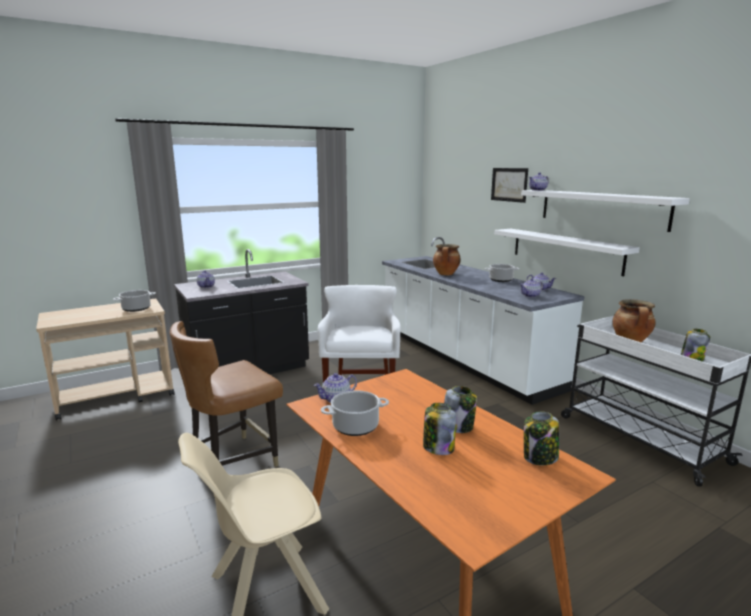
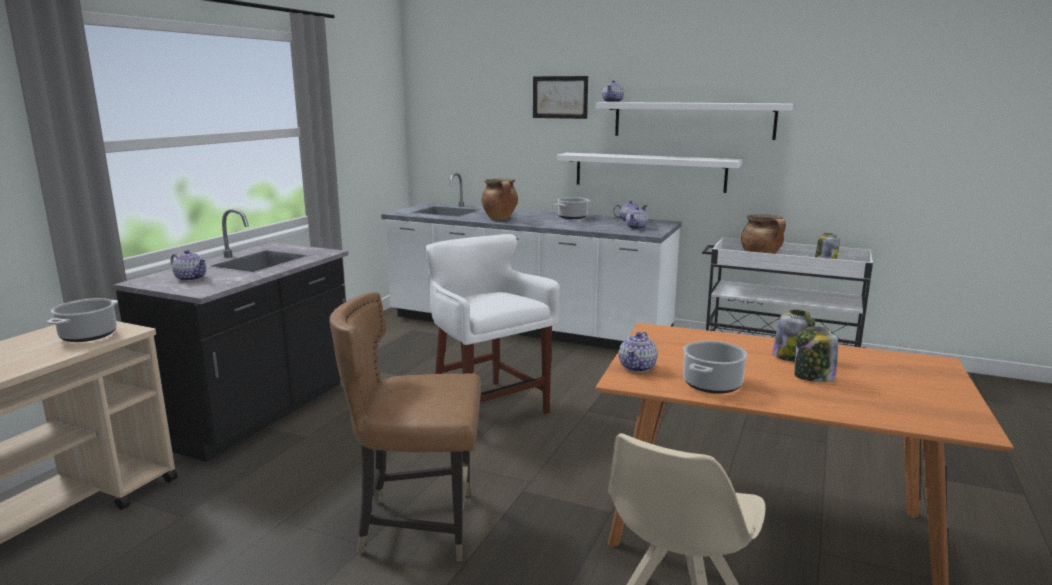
camera: 35 degrees left, 0 degrees up
(233, 461) = (418, 525): brown chair -> brown chair turned 75 degrees clockwise
(540, 458) = (891, 360): jar -> none

